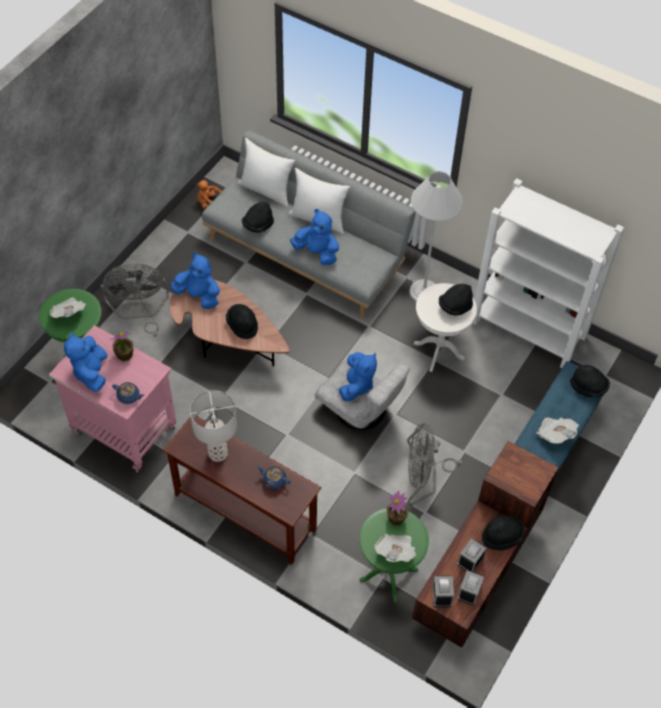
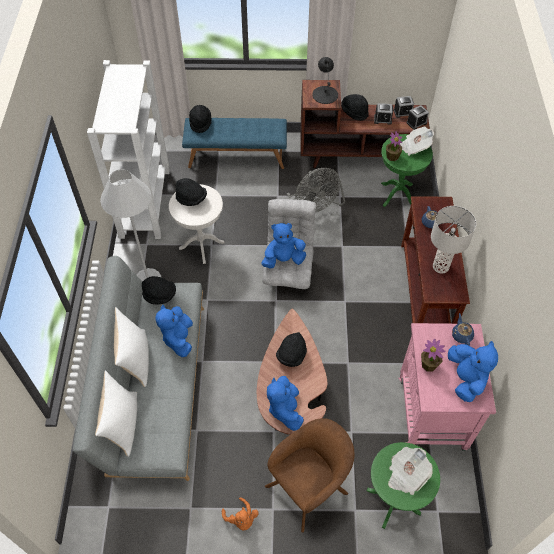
camera: 120 degrees left, 0 degrees up
(91, 372) = (466, 378): blue plush toy -> blue plush toy turned 60 degrees counterclockwise
(140, 310) = (310, 487): grey fan -> brown armchair
(210, 203) = (140, 511): orange plush toy -> orange plush toy (241, 519)
(258, 225) = (175, 403): black hat -> black hat (160, 295)
(516, 476) = (325, 94): none -> black table lamp
(555, 434) = (251, 126): newspaper -> none

